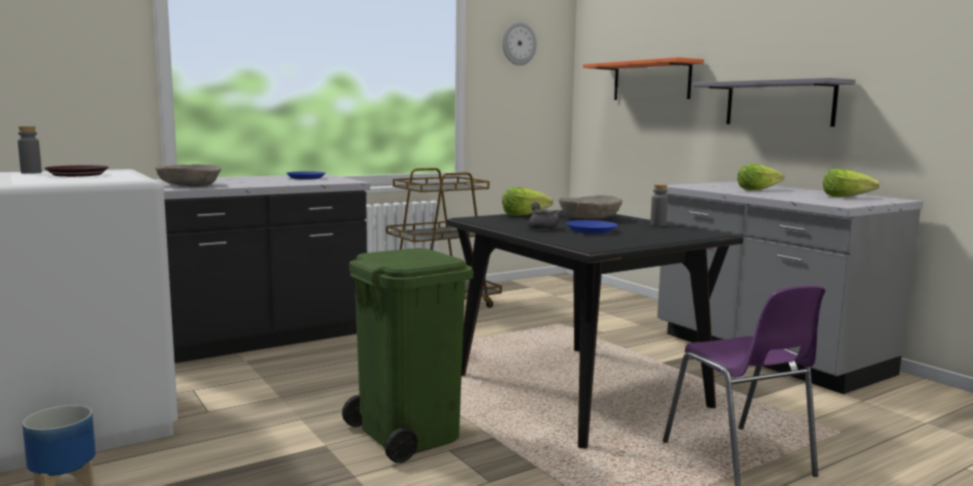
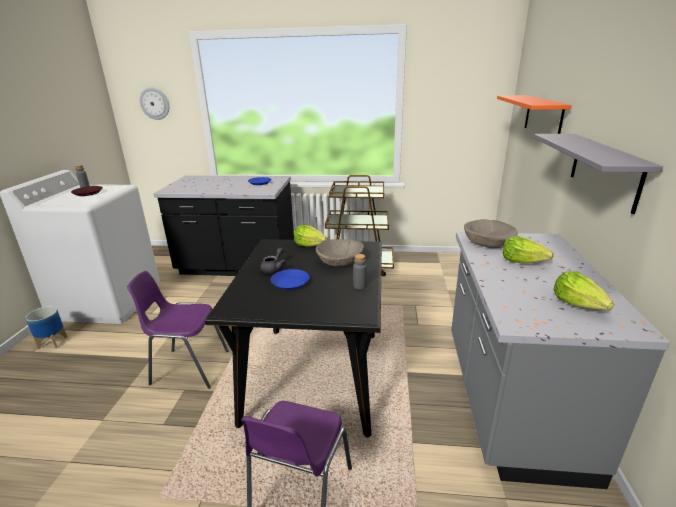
camera: 40 degrees right, 15 degrees up
(189, 185) = (186, 187): beige bowl -> beige bowl (488, 242)
(407, 433) = (188, 367): green trash can -> purple chair
(518, 43) = (455, 75): wall clock -> wall clock (155, 103)

